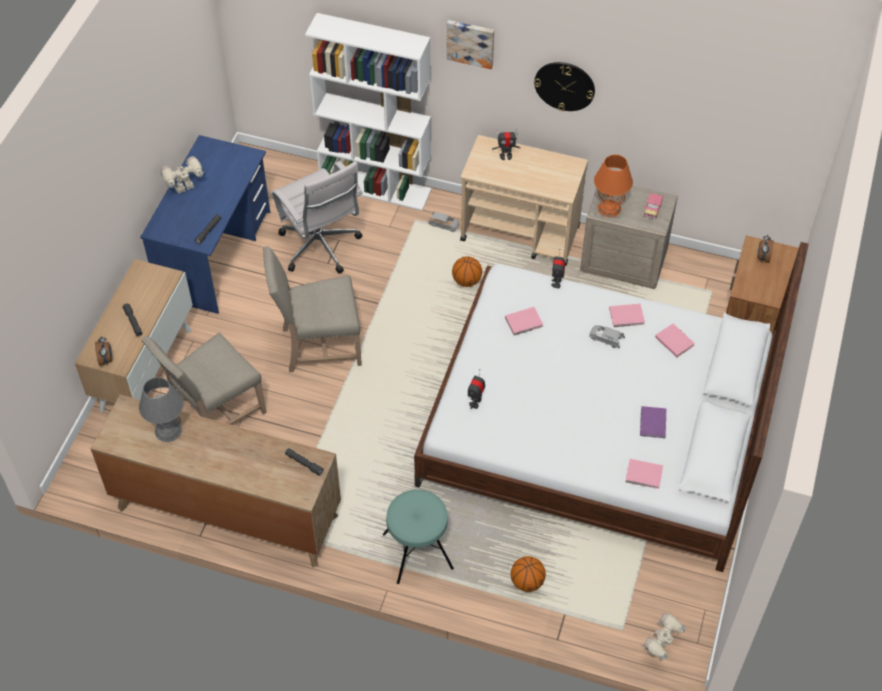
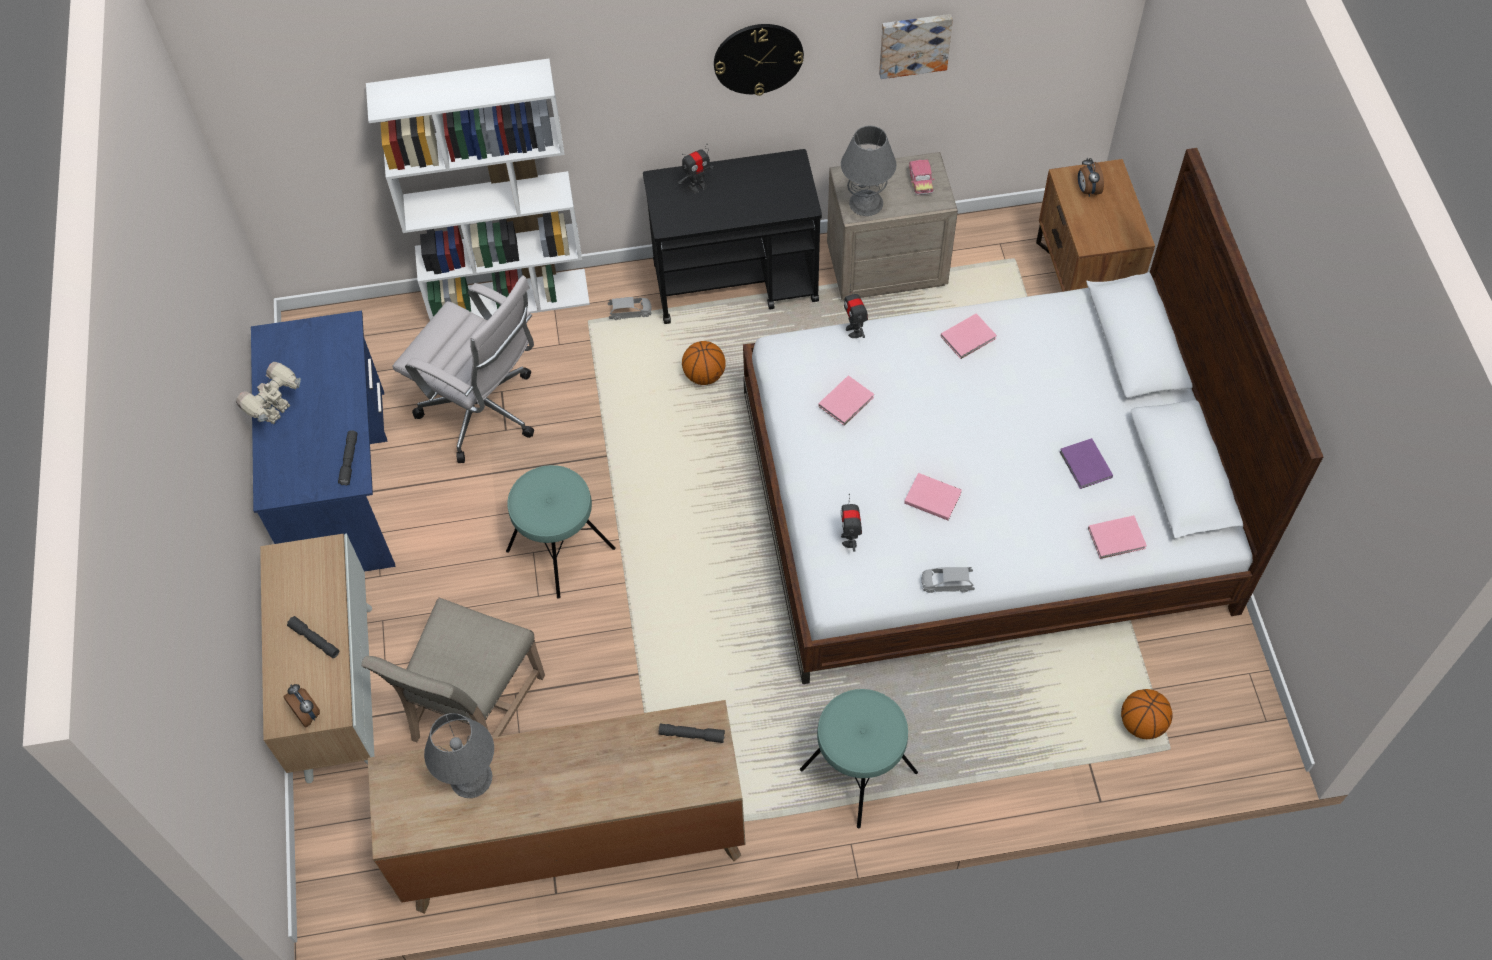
camera: 25 degrees left, 5 degrees up
(318, 345) = (561, 549): beige chair -> turquoise stool
(470, 42) = (610, 45): picture -> picture (914, 44)
(521, 233) = (736, 282): beige cart -> black cart
(527, 582) = (1019, 744): basketball -> basketball (1142, 724)
(606, 339) = (961, 379): grey toy car -> grey toy car (947, 583)
(609, 208) = (865, 203): orange table lamp -> grey table lamp
(660, 648) = (1227, 750): toy robot -> none
(674, 340) = (1045, 344): pink book -> pink book (931, 497)

